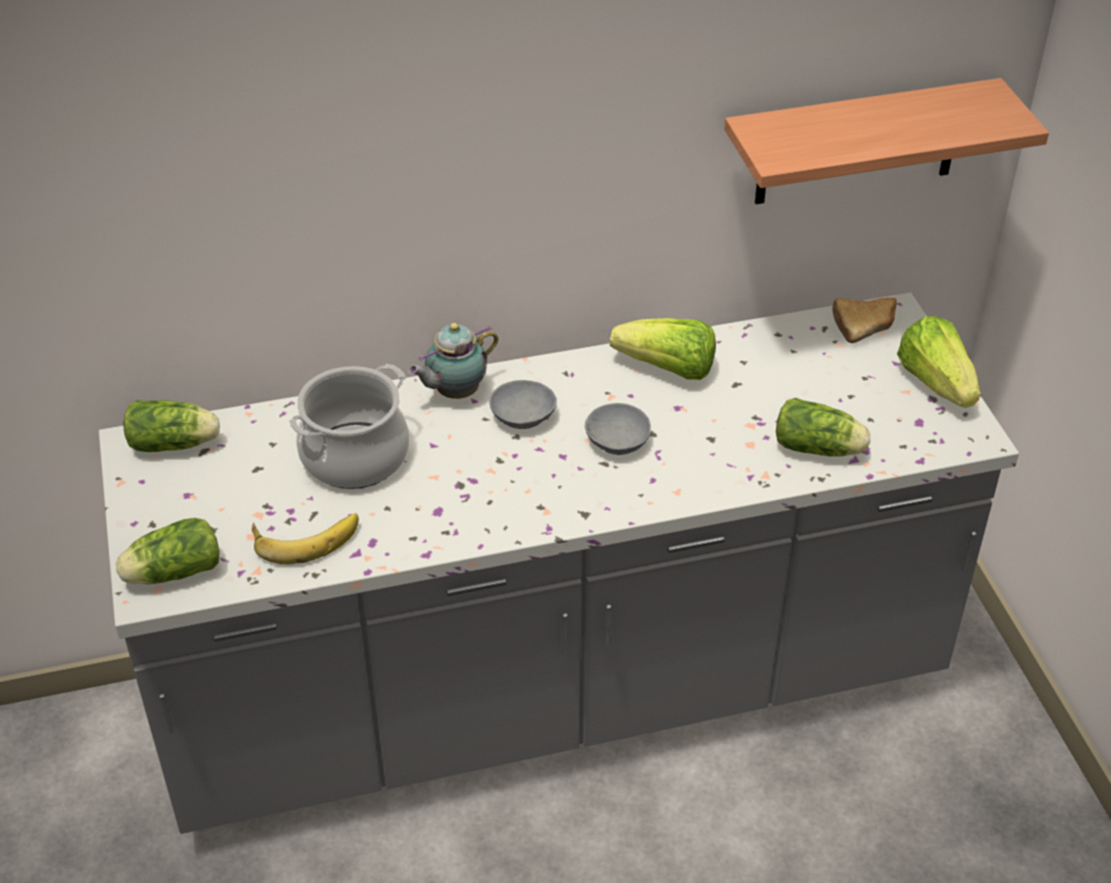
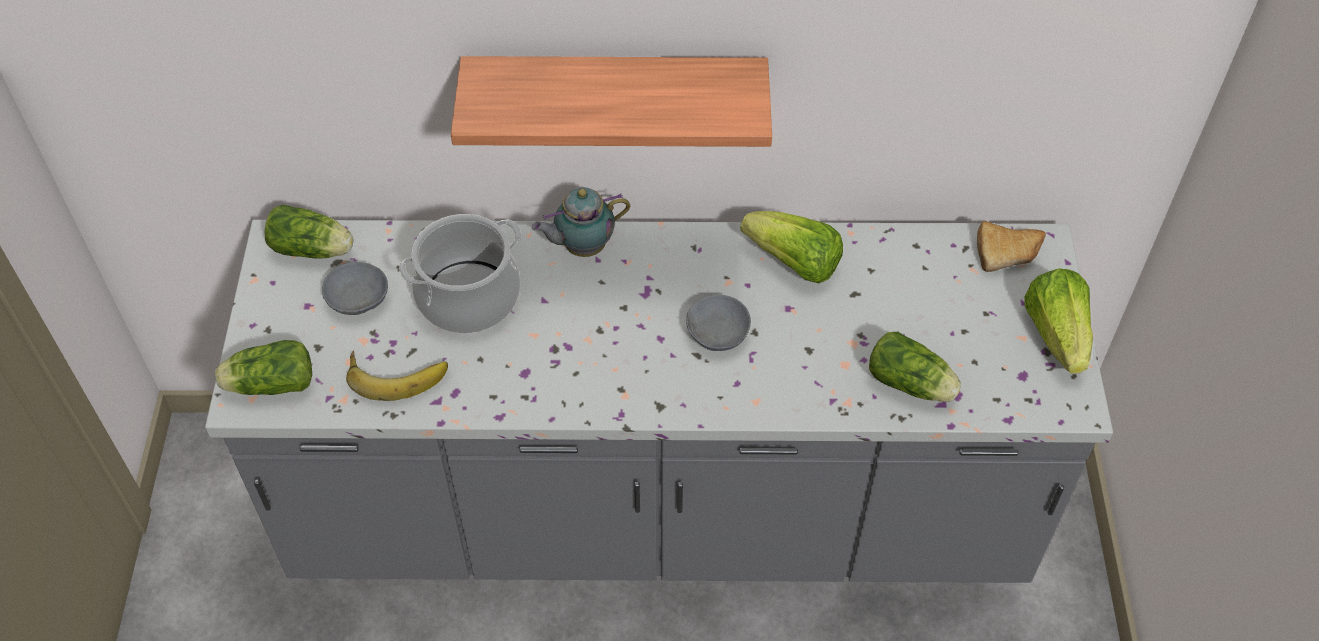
camera: 15 degrees right, 10 degrees up
(524, 415) = (639, 285): grey bowl -> grey bowl (359, 297)
(858, 143) = (1027, 79): shelf -> shelf (615, 96)

